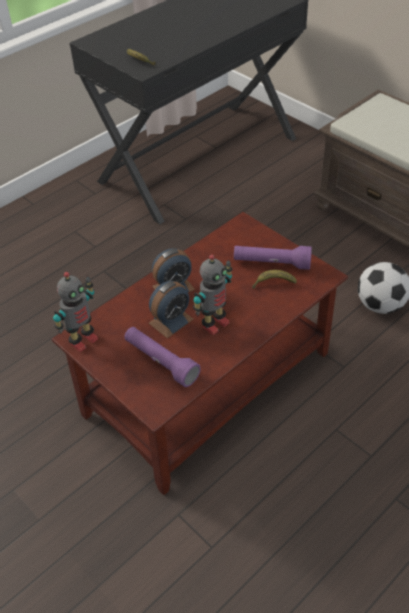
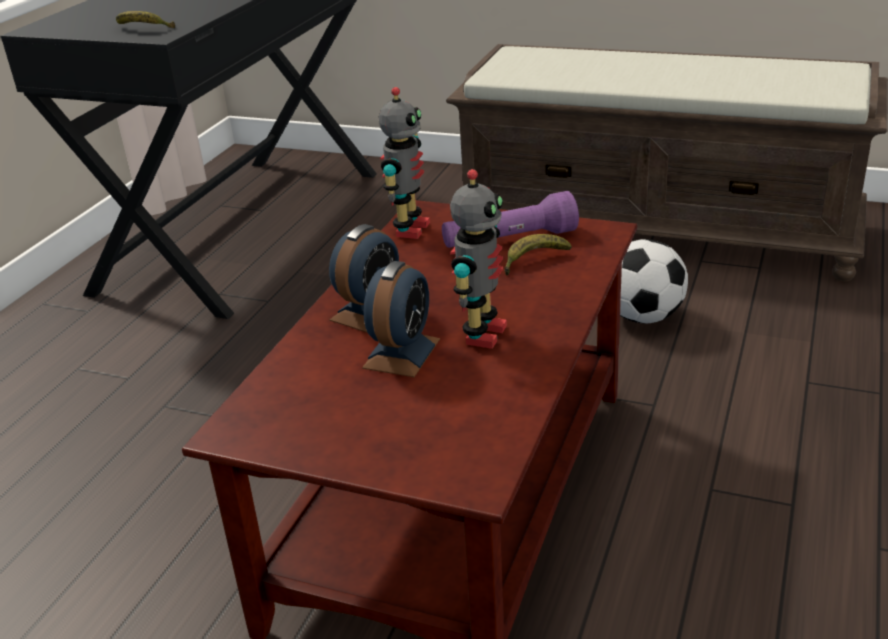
camera: 25 degrees left, 15 degrees down
(83, 340) = (251, 430): toy robot -> toy robot (409, 229)
(161, 362) = (430, 412): purple flashlight -> none

